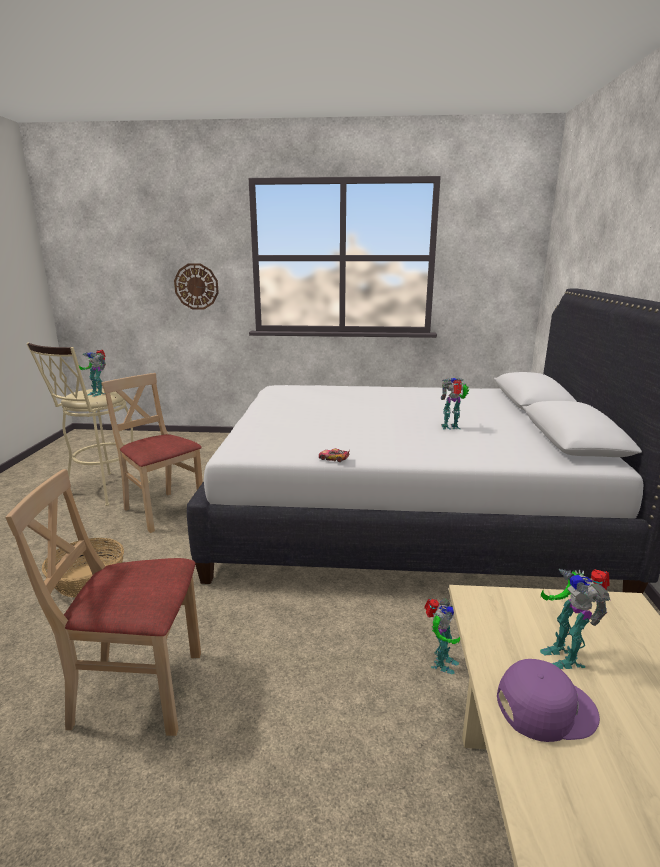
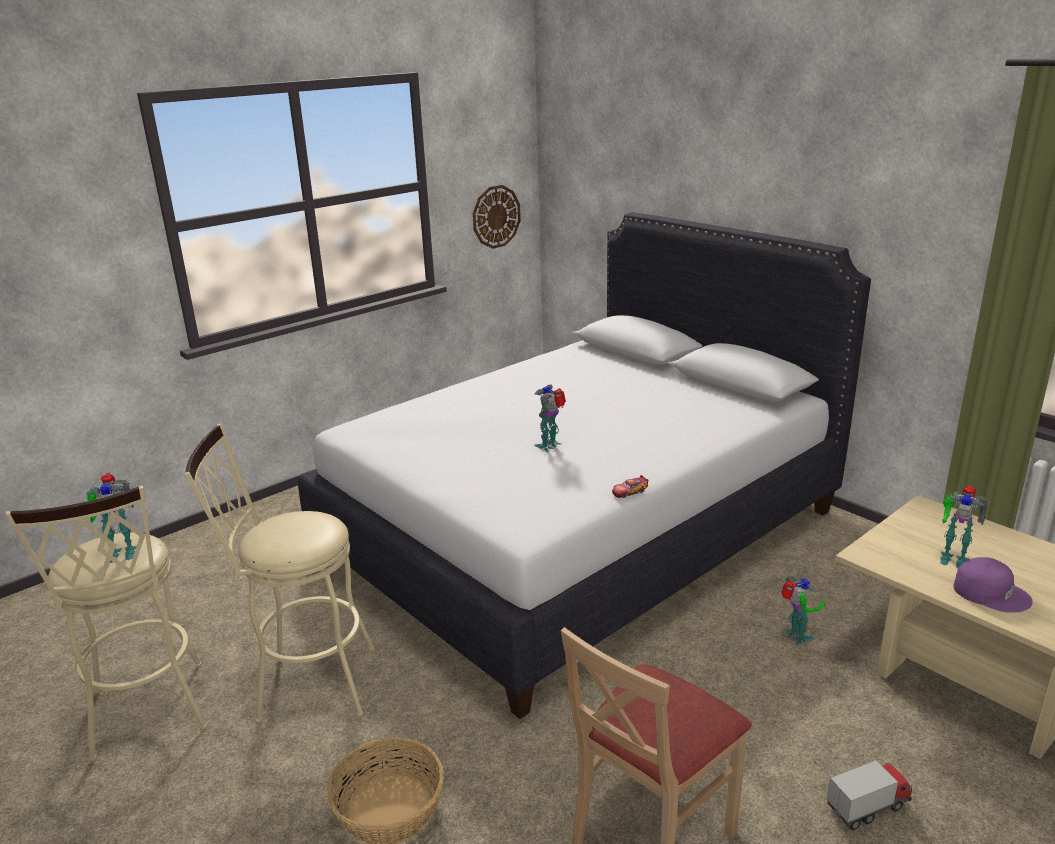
camera: 45 degrees left, 5 degrees up
(163, 510) = (306, 683): beige chair -> beige stool
(196, 286) = (67, 298): wall clock -> wall clock (496, 216)
(271, 814) = (867, 807): none -> toy truck
(451, 427) = (640, 410): toy robot -> toy robot (550, 445)
(544, 706) = (990, 592): purple cap -> purple cap turned 90 degrees clockwise

